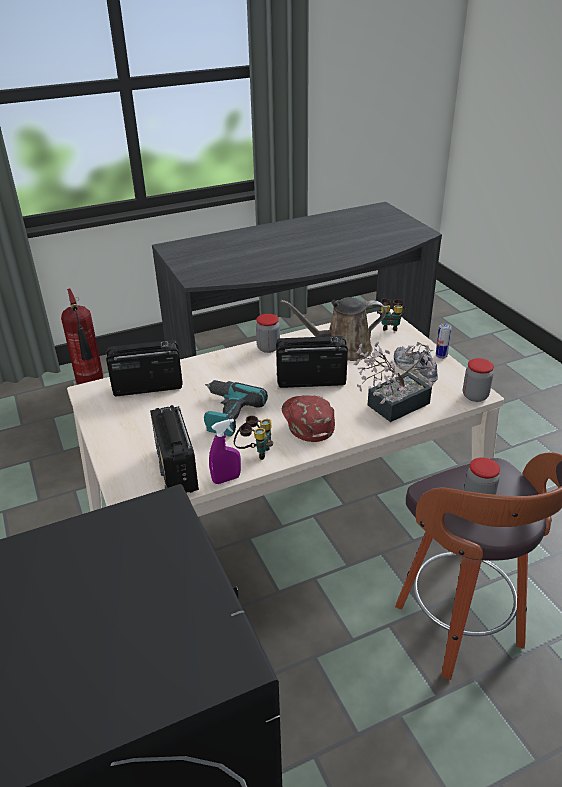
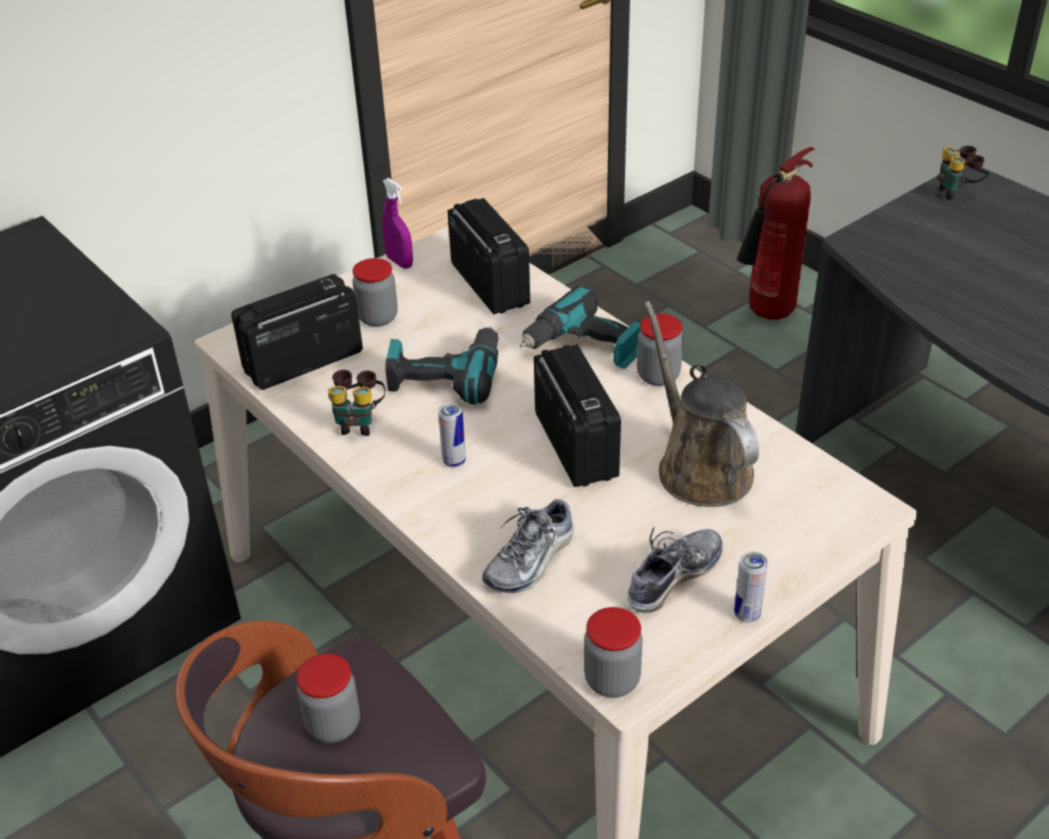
camera: 75 degrees right, 5 degrees up
(150, 433) = (378, 317): none -> jar
(226, 479) = (290, 410): purple spray bottle -> purple spray bottle (399, 262)
(231, 364) = (585, 347): none -> power drill
(306, 420) = (454, 461): red cap -> can
(390, 326) = (831, 521): binoculars -> binoculars (958, 193)
(392, 406) = (531, 560): potted plant -> shoe

